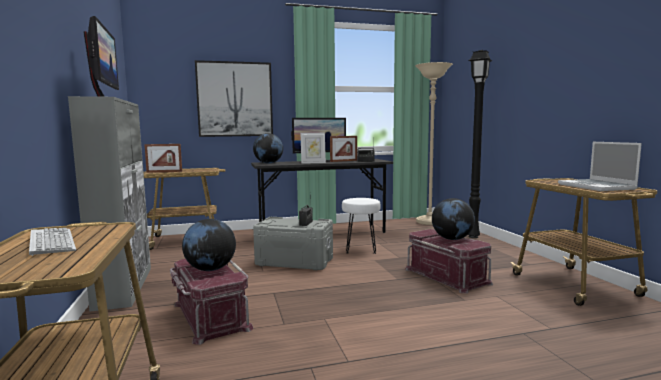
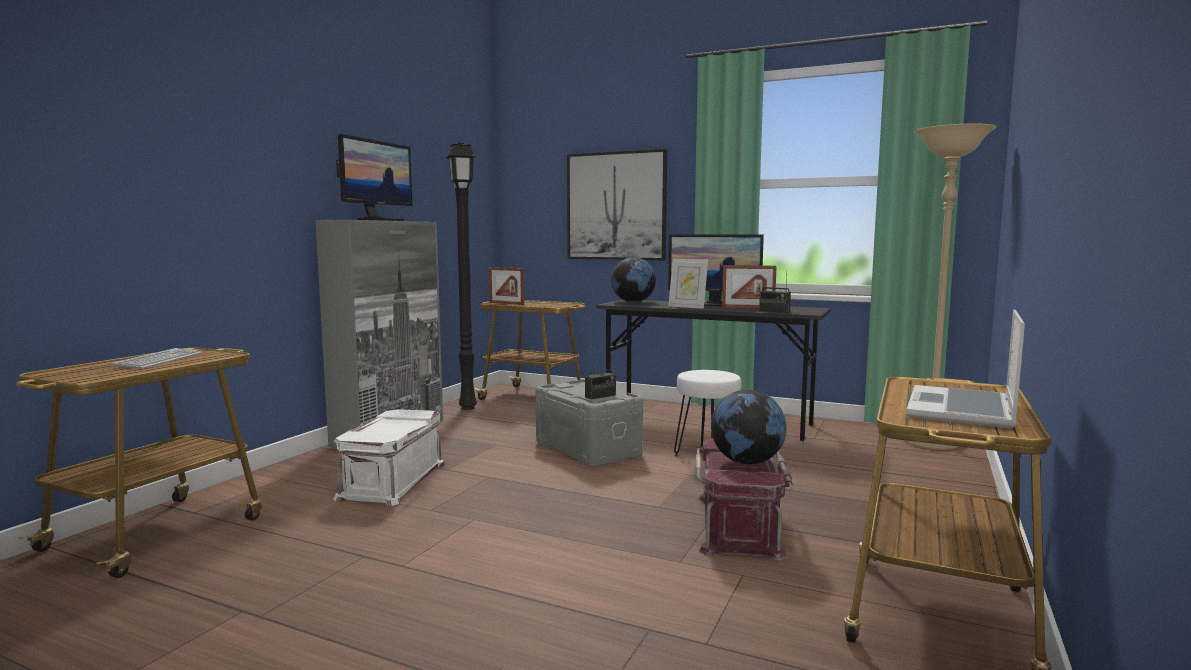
camera: 40 degrees right, 0 degrees up
(209, 316) = (391, 480): red storage box -> white storage box
(210, 269) = (396, 425): globe -> none
(472, 237) = (952, 484): black floor lamp -> black floor lamp (466, 408)

